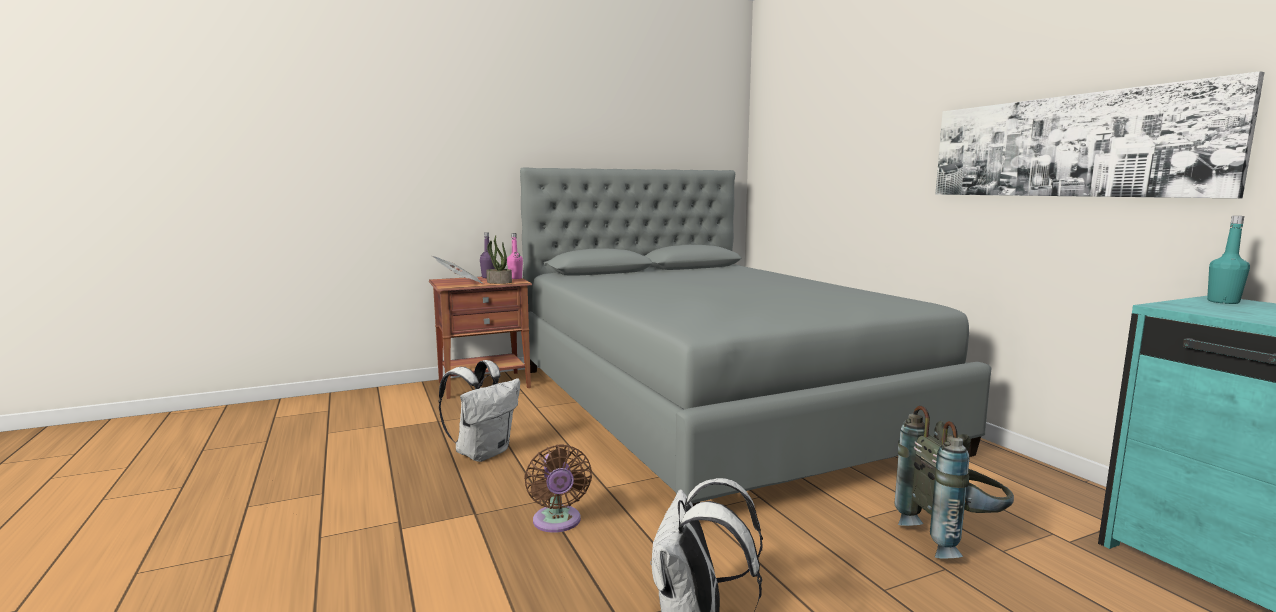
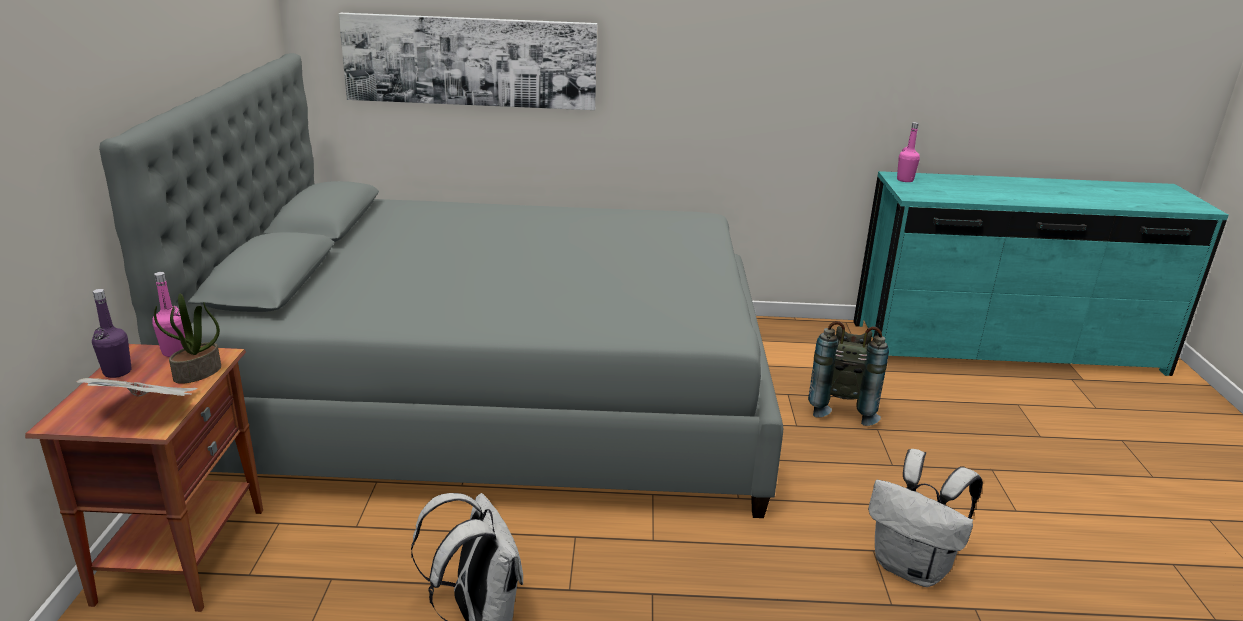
camera: 65 degrees left, 15 degrees up
(557, 522) = (709, 596): brown fan -> none
(1066, 146) = (775, 55): picture -> picture (470, 61)
(1223, 302) = (905, 180): turquoise bottle -> pink bottle

